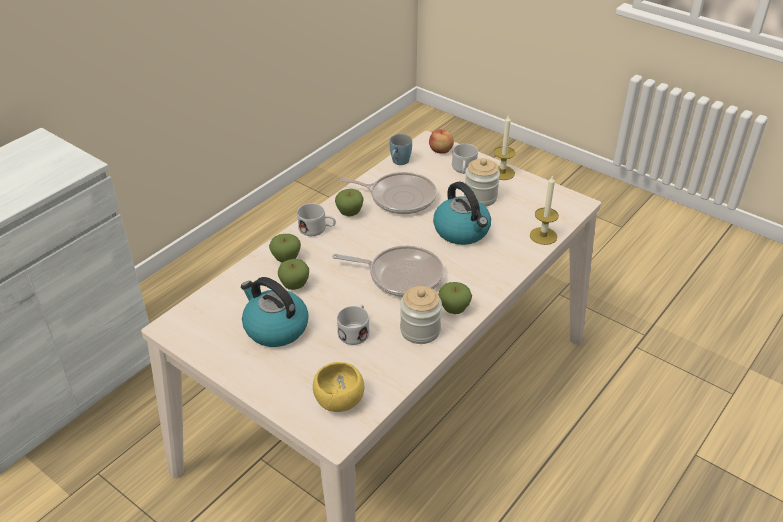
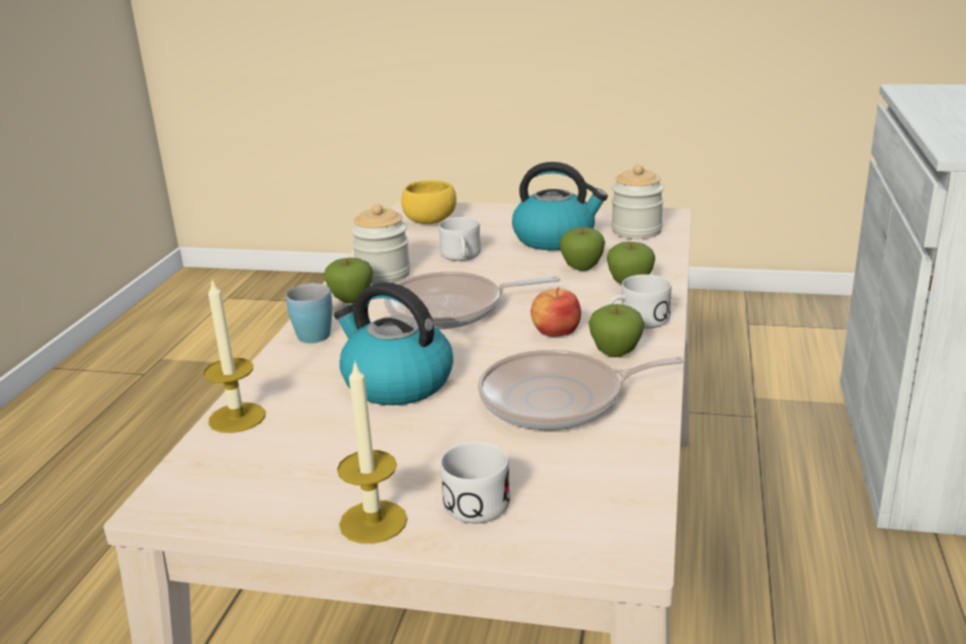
camera: 155 degrees right, 15 degrees down
(399, 163) = (635, 466): blue mug -> blue mug (314, 332)
(440, 151) = (569, 531): apple -> apple (555, 332)
(480, 197) = (395, 449): jar -> jar (636, 231)

